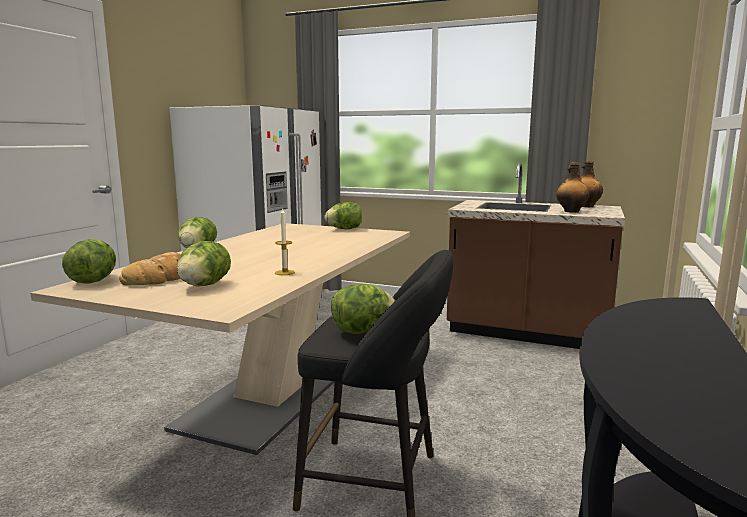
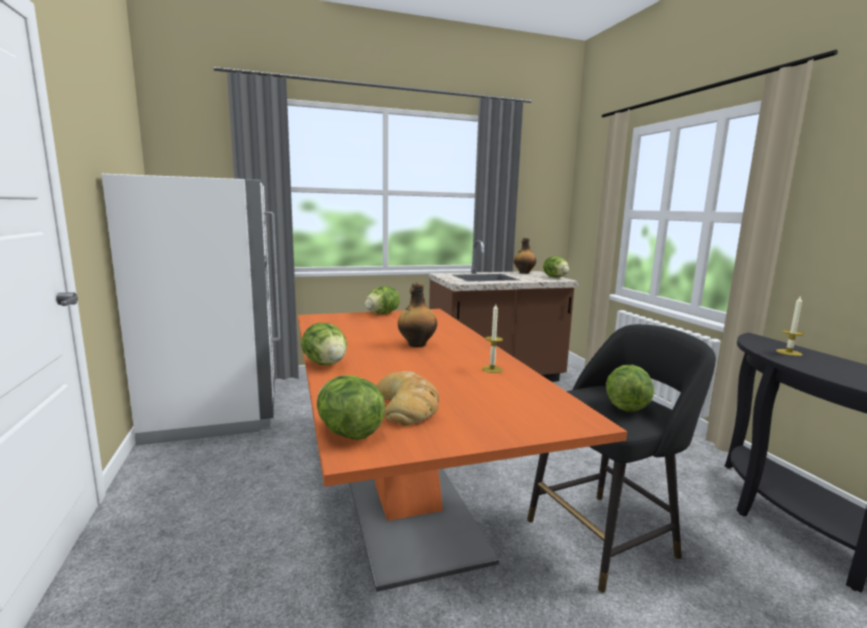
camera: 40 degrees left, 0 degrees up
(204, 285) = (479, 401): lettuce -> lettuce (555, 277)
(273, 393) = (406, 501): beige dining table -> orange dining table
(571, 211) = (533, 278): bottle -> bottle (416, 344)
(661, 322) = (789, 352): none -> candle

